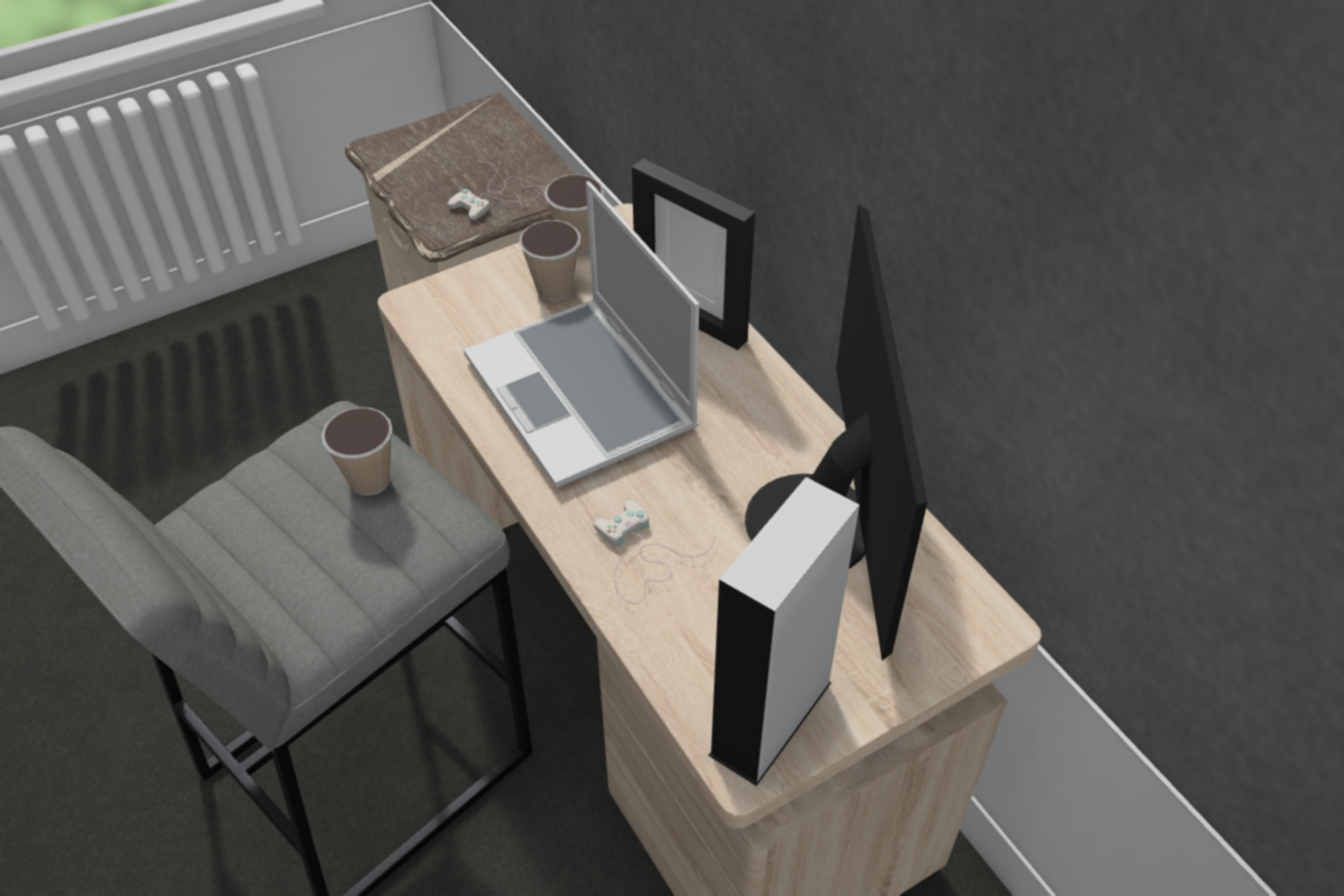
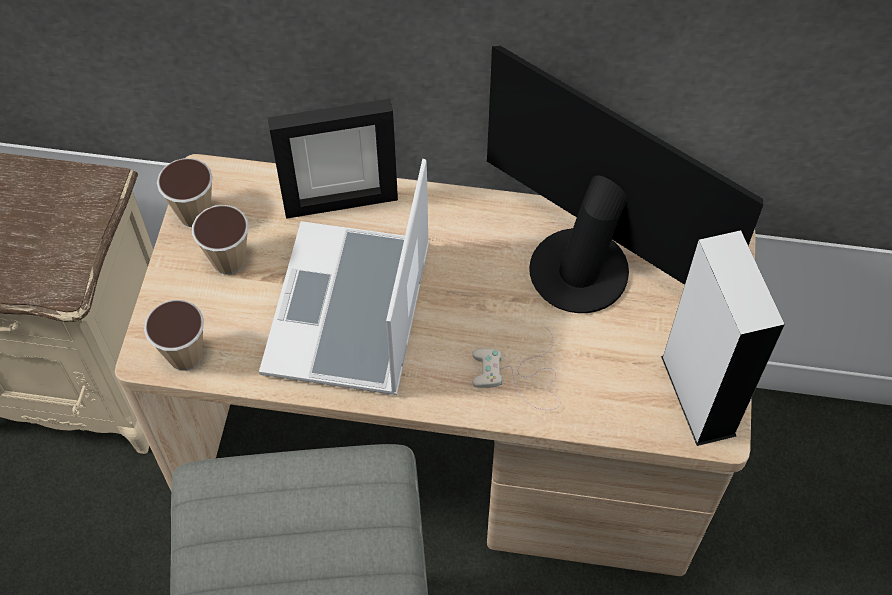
camera: 50 degrees left, 10 degrees up
(370, 480) = (291, 496): cup -> cup (185, 356)
(497, 196) = (64, 229): white game controller -> none
(584, 395) = (351, 313): laptop -> laptop turned 90 degrees clockwise

